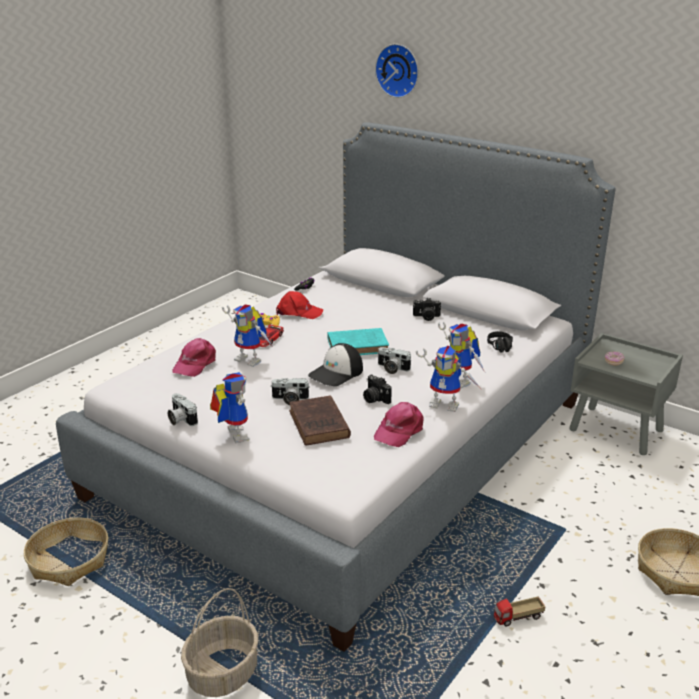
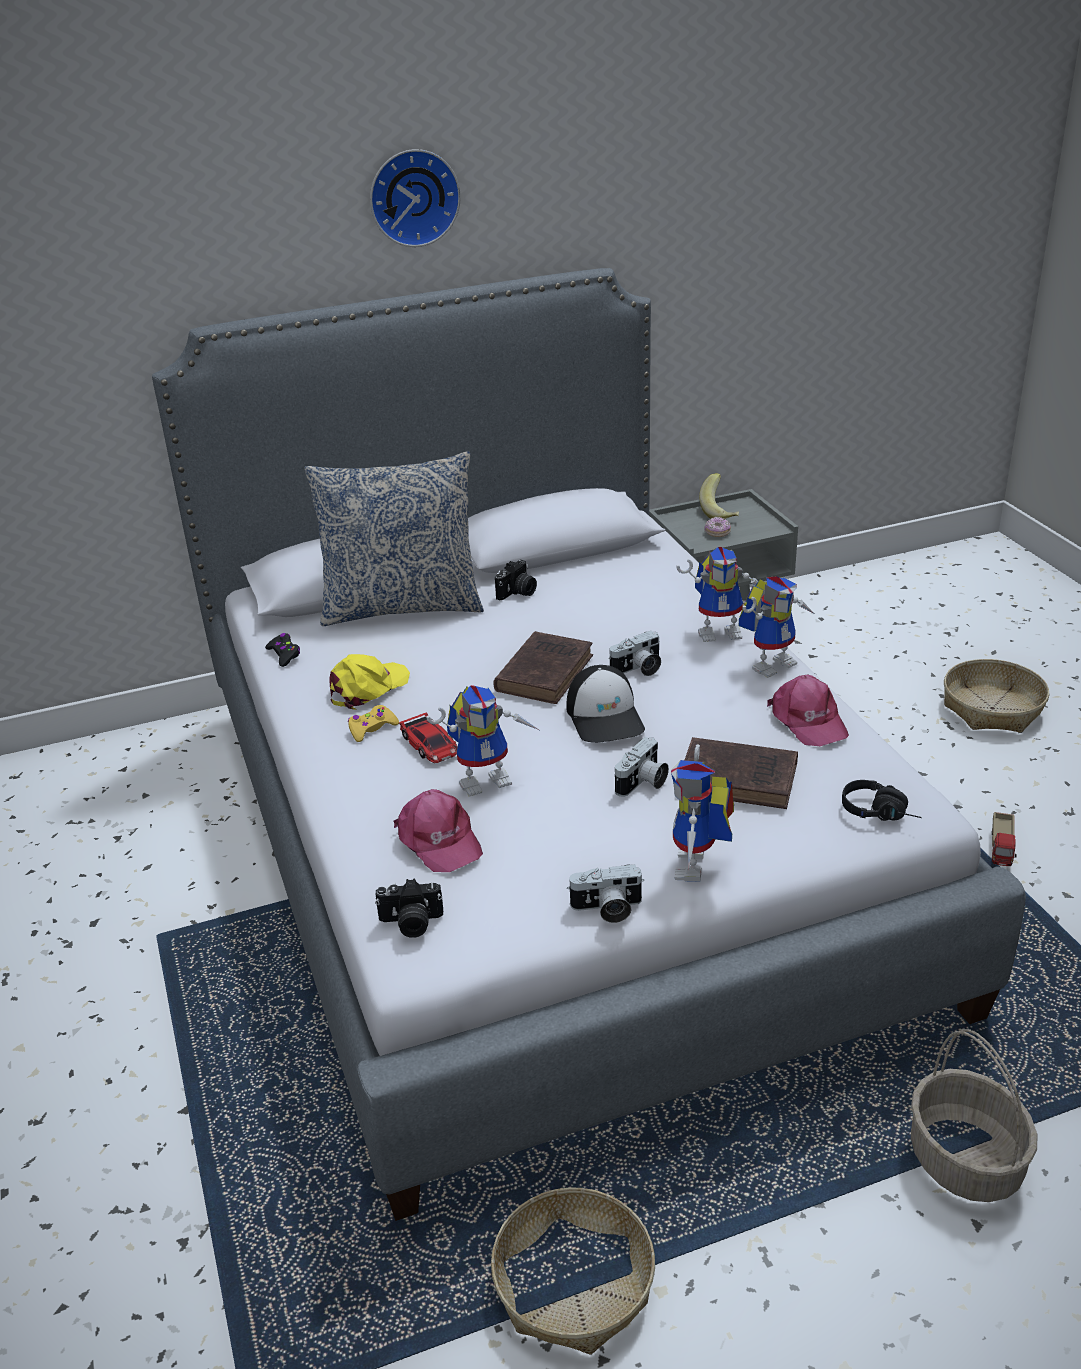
camera: 55 degrees left, 5 degrees up
(232, 434) = (699, 868): toy robot -> toy robot turned 90 degrees counterclockwise
(298, 312) = (367, 688): red cap -> yellow cap
(359, 346) = (545, 672): turquoise book -> brown book
(374, 398) = (708, 711): camera -> camera (411, 923)
(377, 296) = (402, 606): none -> pillow
(398, 70) = (227, 215): wall clock -> wall clock (413, 197)
(501, 349) = (668, 575): black headphones -> black headphones (881, 813)
(641, 356) = (721, 512): none -> banana

